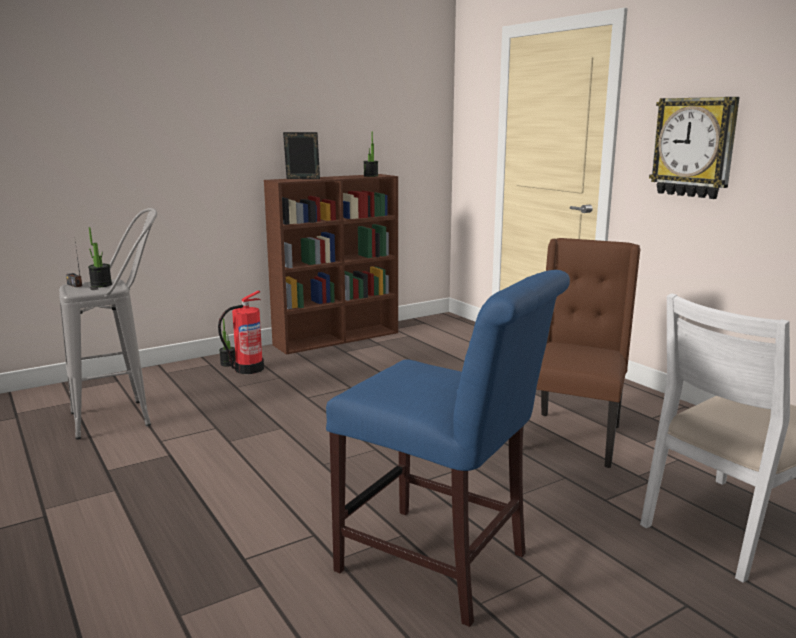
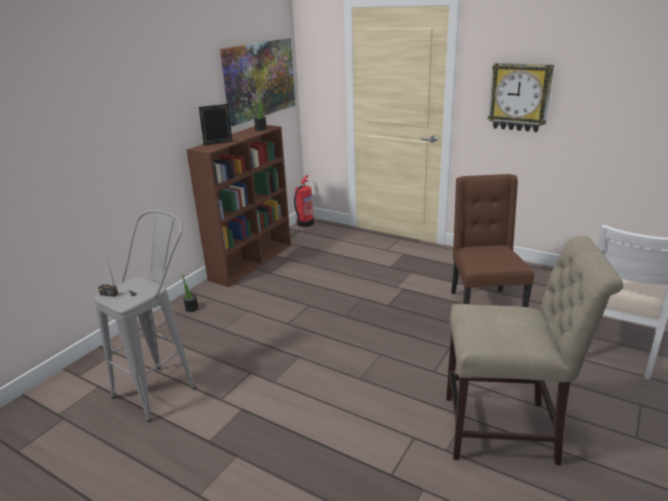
camera: 25 degrees left, 10 degrees up
(101, 285) = (132, 288): potted plant -> none
(248, 369) = (213, 309): fire extinguisher -> fire extinguisher (304, 223)
(389, 121) = (259, 79): none -> picture
(441, 566) = (507, 430): blue chair -> beige chair

